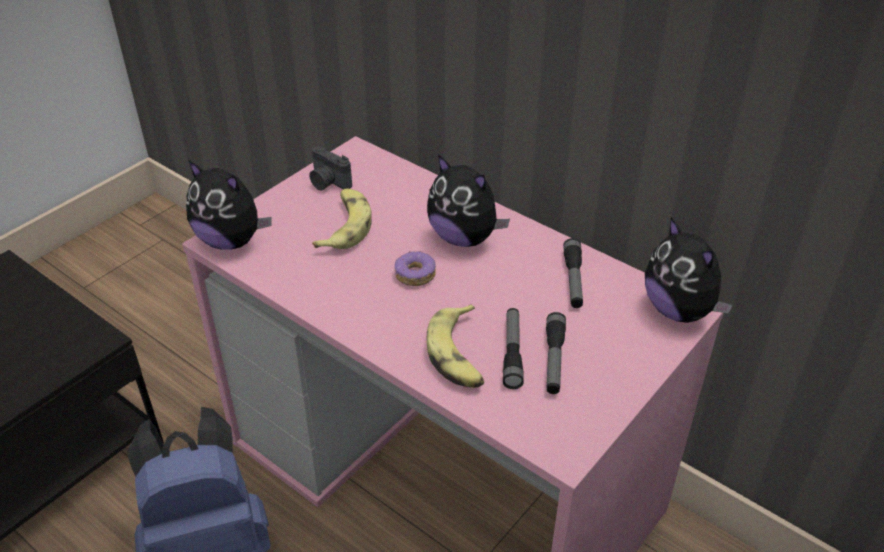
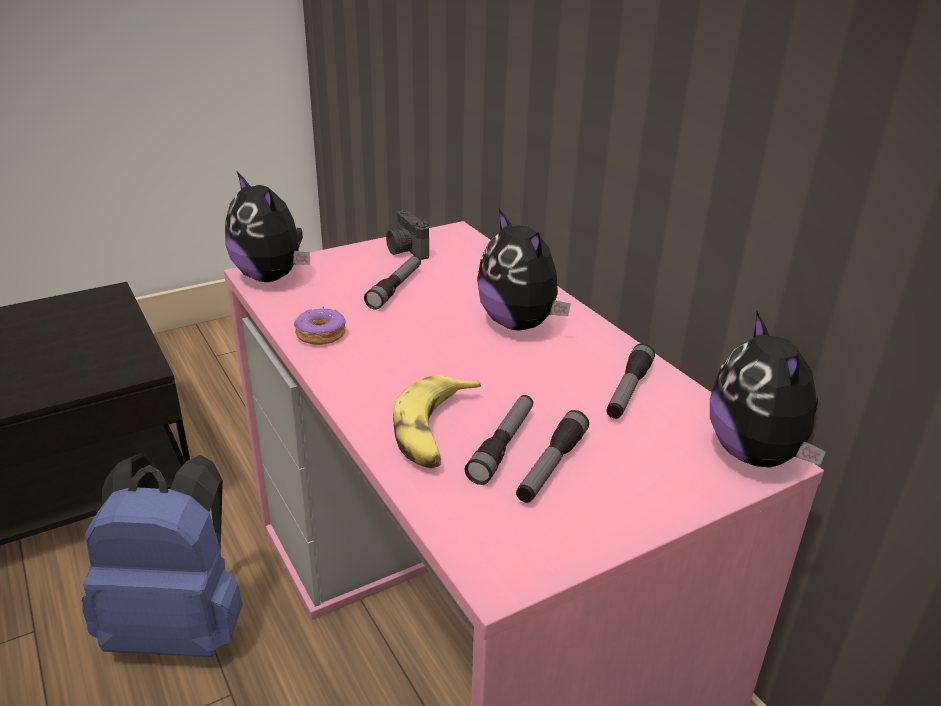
camera: 20 degrees right, 10 degrees down
(345, 226) = (395, 288): banana -> flashlight
(414, 275) = (439, 344): donut -> donut (320, 334)

